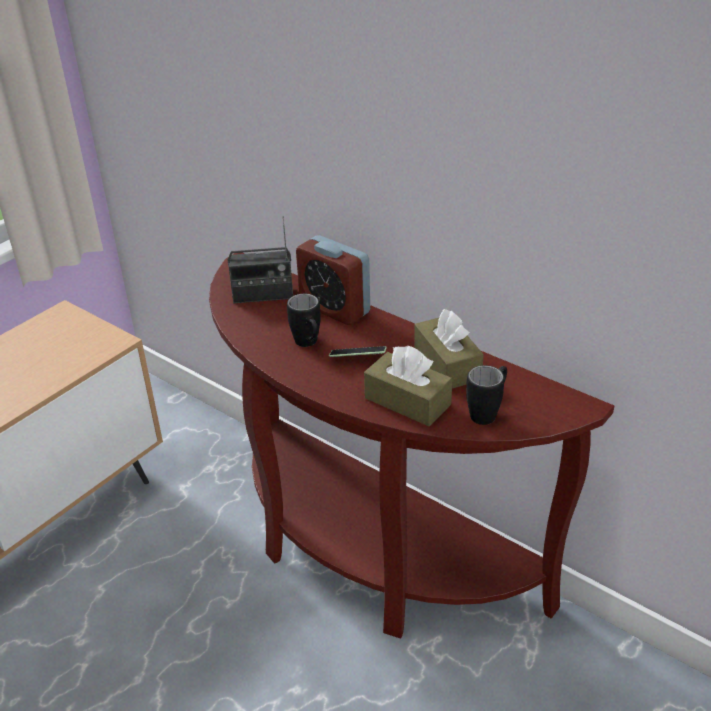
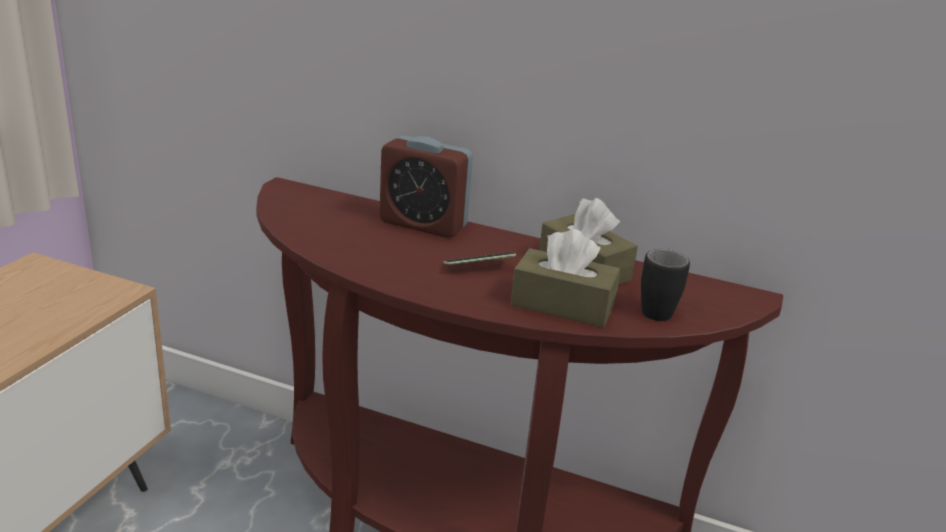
camera: 20 degrees left, 10 degrees down
(263, 295) = (329, 215): radio -> none
(308, 344) = (411, 258): black mug -> none

